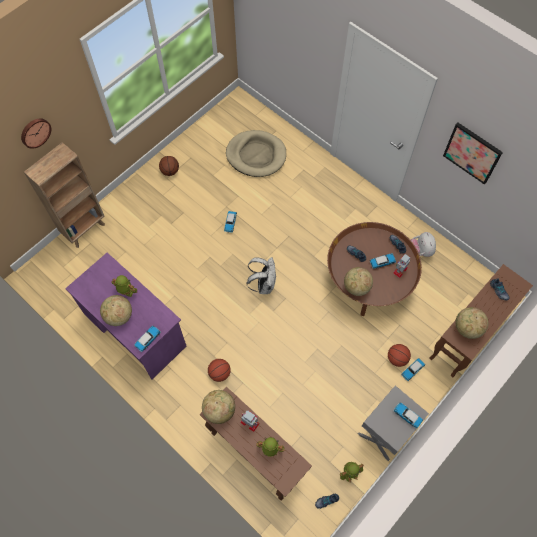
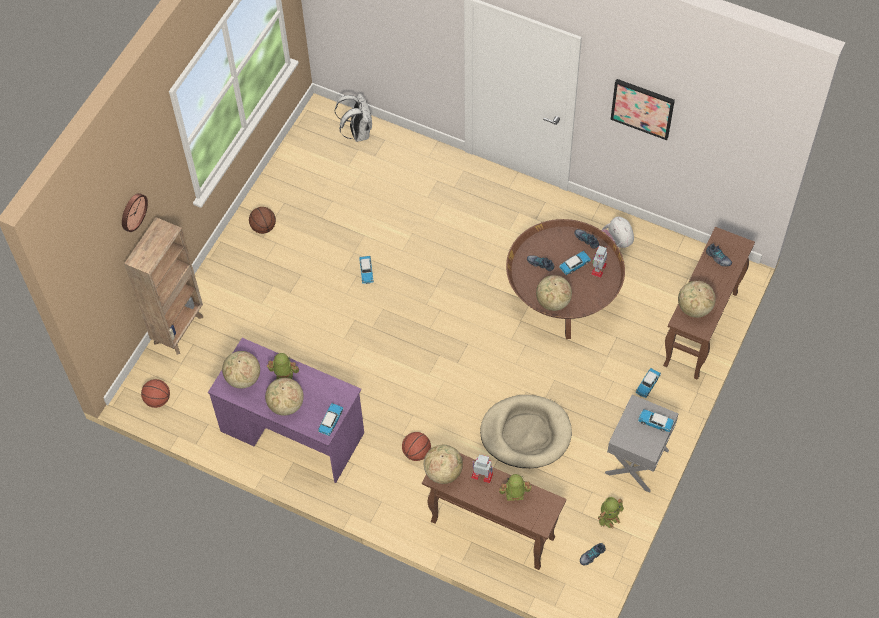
camera: 15 degrees left, 5 degrees down
(95, 285) = (243, 378): none -> globe
(256, 155) = (369, 178): beige dog bed -> beige dog bed (526, 433)
(263, 284) = (434, 335): white backpack -> white backpack (358, 132)
(397, 358) = (625, 376): basketball -> basketball (158, 400)

